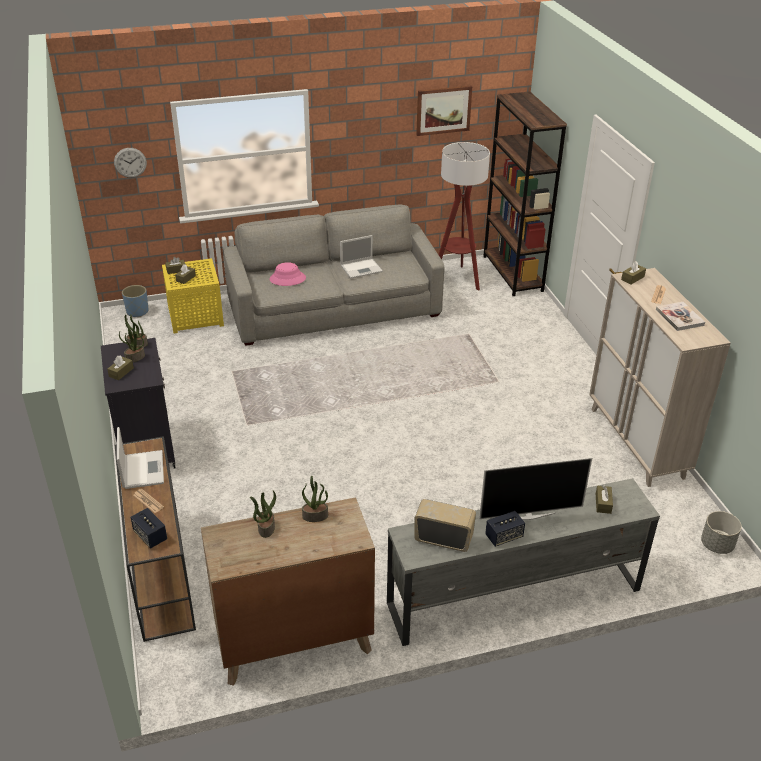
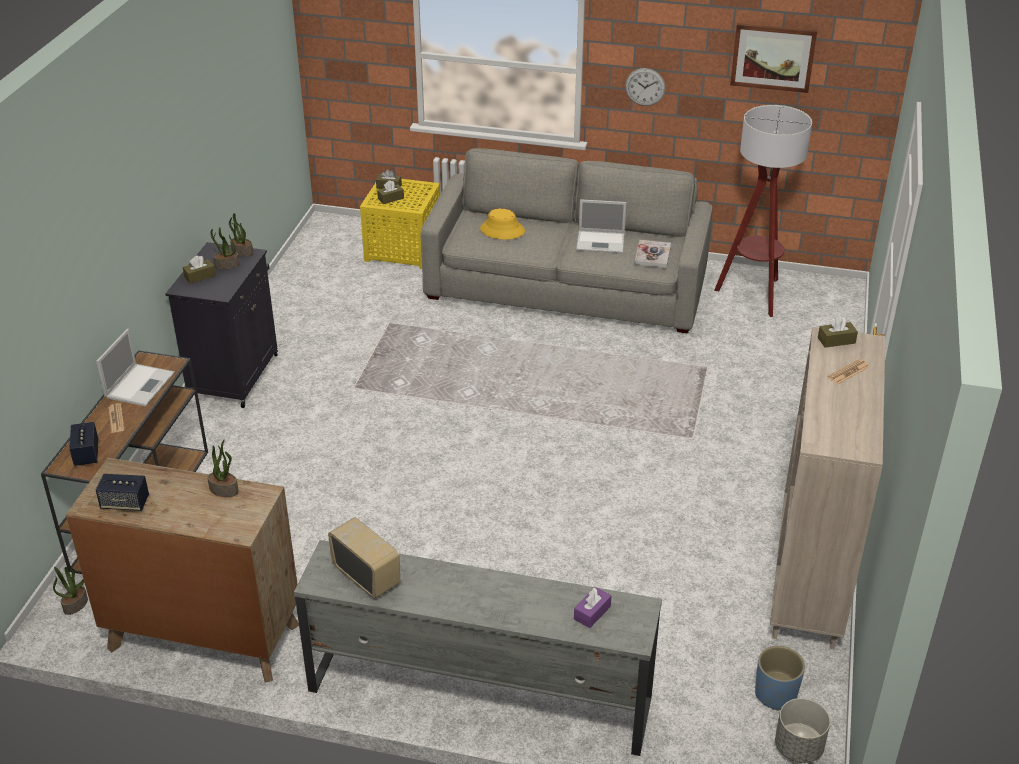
camera: 30 degrees right, 0 degrees up
(130, 162) = (360, 43): wall clock -> wall clock (645, 87)
(137, 311) = (347, 226): blue planter -> blue planter (775, 693)
(266, 527) = (166, 482): potted plant -> potted plant (75, 604)
(287, 279) = (502, 230): pink hat -> yellow hat
(504, 536) = (435, 601): speaker -> speaker (125, 503)
(512, 273) = (837, 309): brown bookcase -> none
(529, 515) = (488, 590): television -> none
(603, 503) = (592, 613): brown tissue box -> purple tissue box
(679, 317) = (845, 409): book -> book (652, 255)

